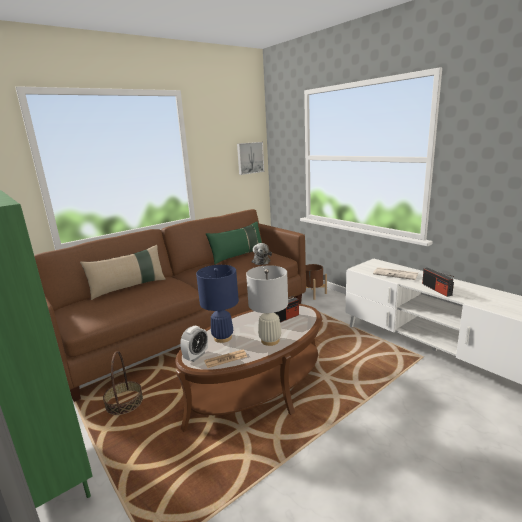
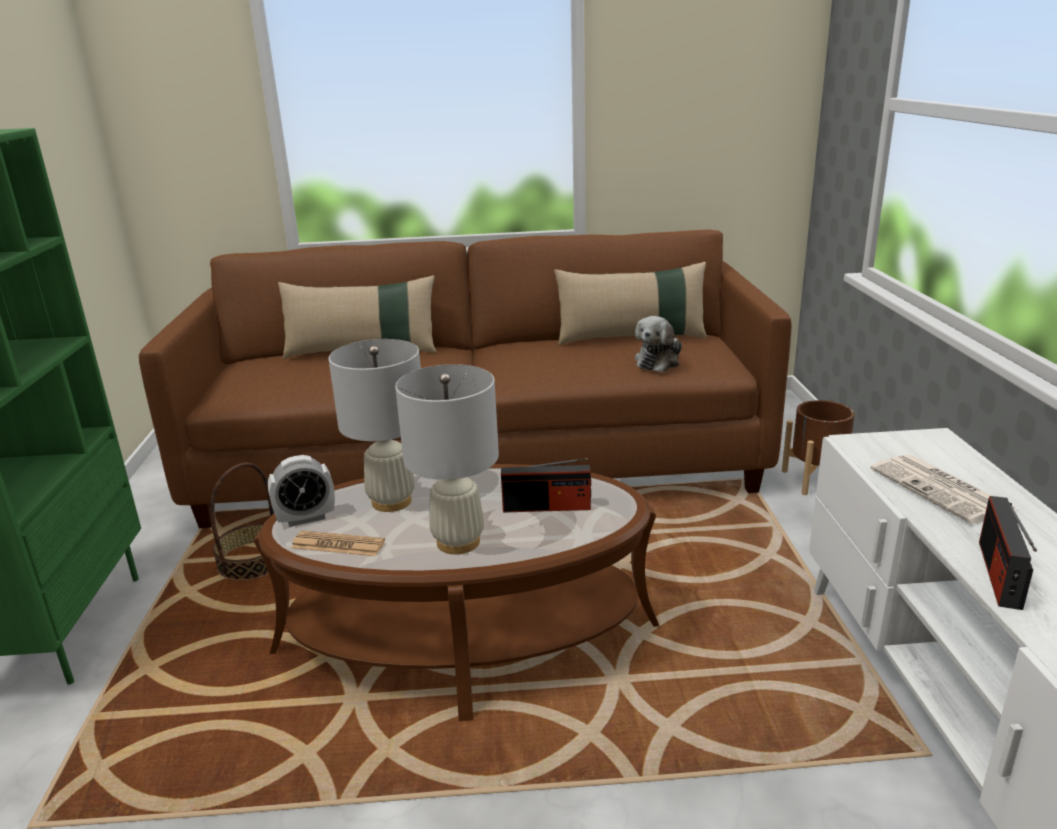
camera: 35 degrees right, 5 degrees up
(222, 338) = (391, 501): blue table lamp -> white table lamp
(238, 256) = (631, 337): green pillow -> beige pillow
(250, 158) = (762, 96): picture -> none

